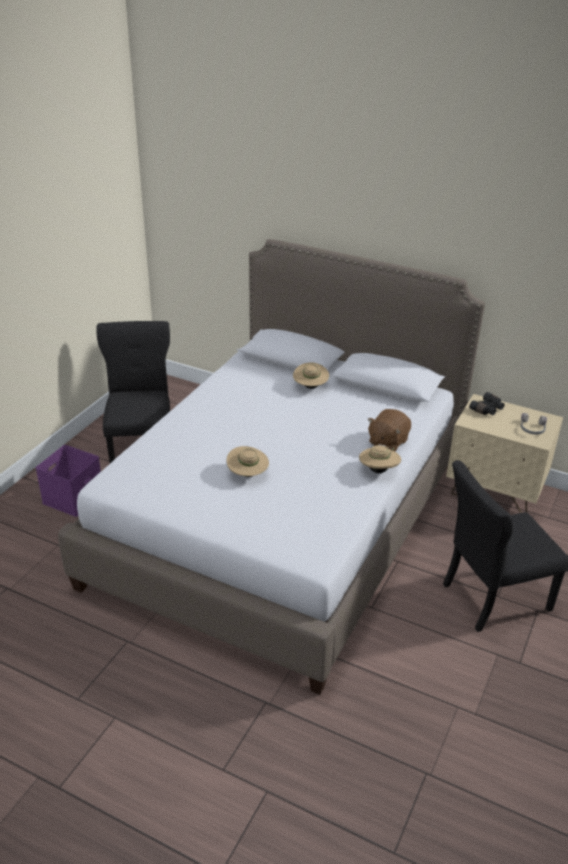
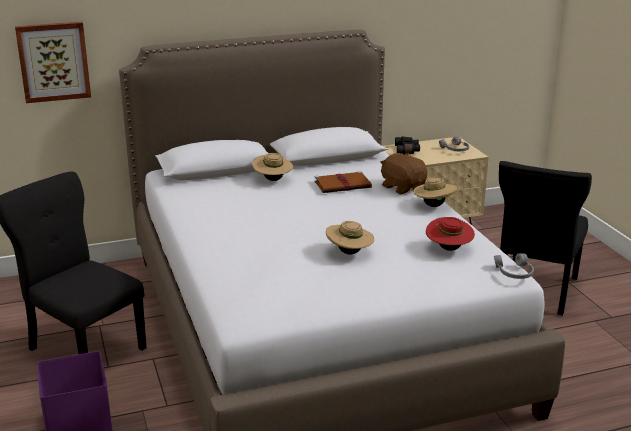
camera: 45 degrees left, 10 degrees down
(212, 231) = (53, 61): none -> picture
(316, 512) = (448, 249): none -> red hat
(320, 560) = (513, 273): none -> grey headphones
(349, 416) = (343, 185): none -> brown book
(387, 442) = (402, 187): brown plush toy -> brown plush toy turned 150 degrees clockwise

